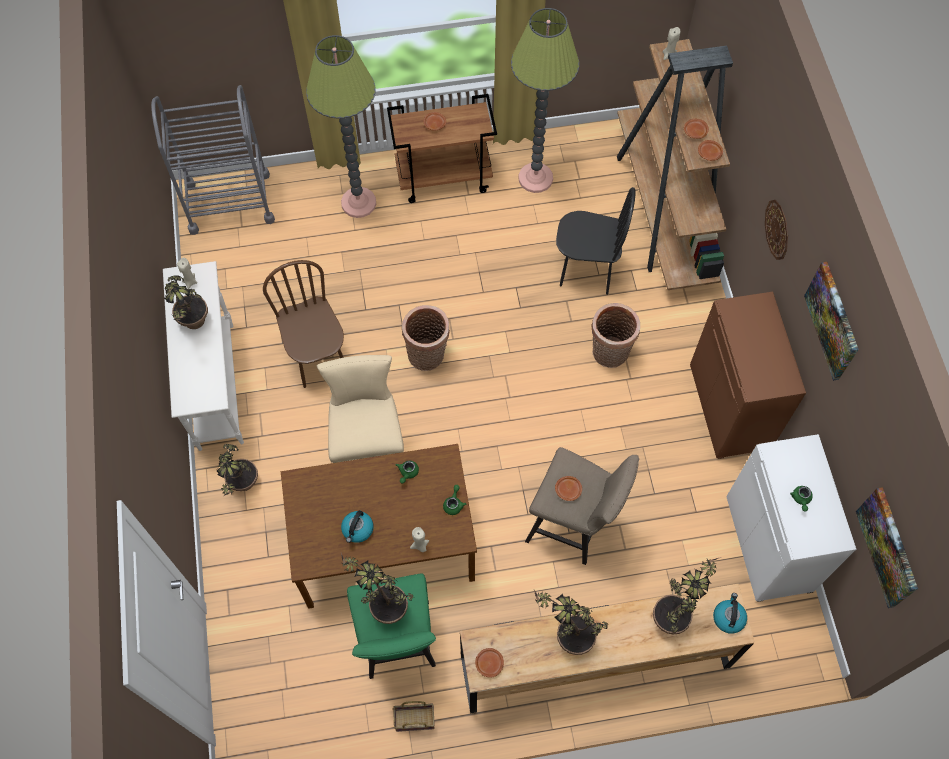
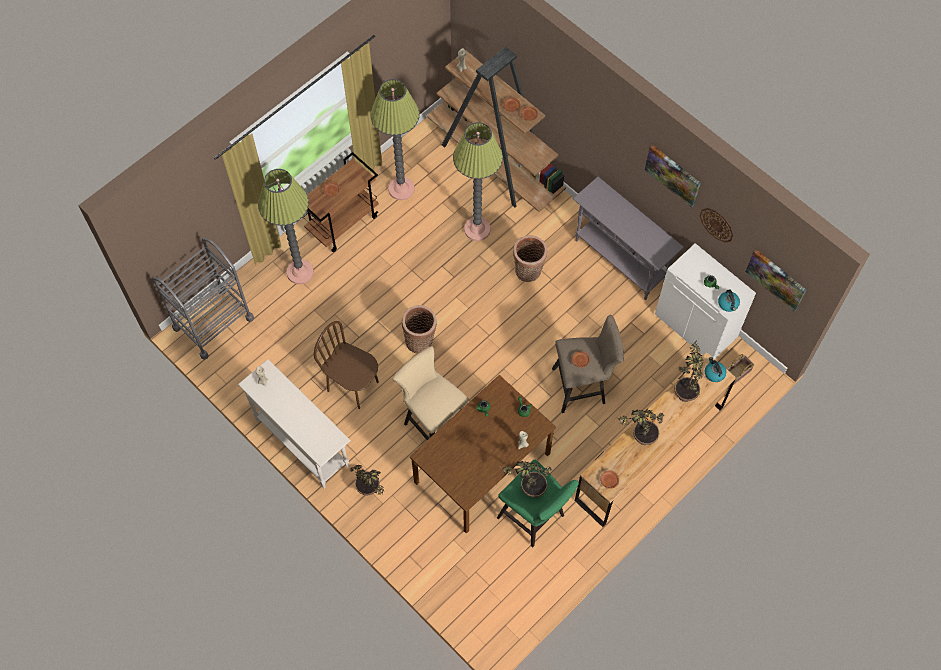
camera: 35 degrees left, 0 degrees up
(195, 327) = (289, 406): potted plant -> none
(357, 530) = (480, 459): kettle -> kettle (728, 304)
(413, 720) = (574, 552): basket -> basket (737, 373)
(587, 270) = (477, 229): black chair -> floor lamp
(730, 407) = (620, 261): brown cabinet -> grey console table
(777, 229) = (600, 139): wall clock -> wall clock (717, 224)

